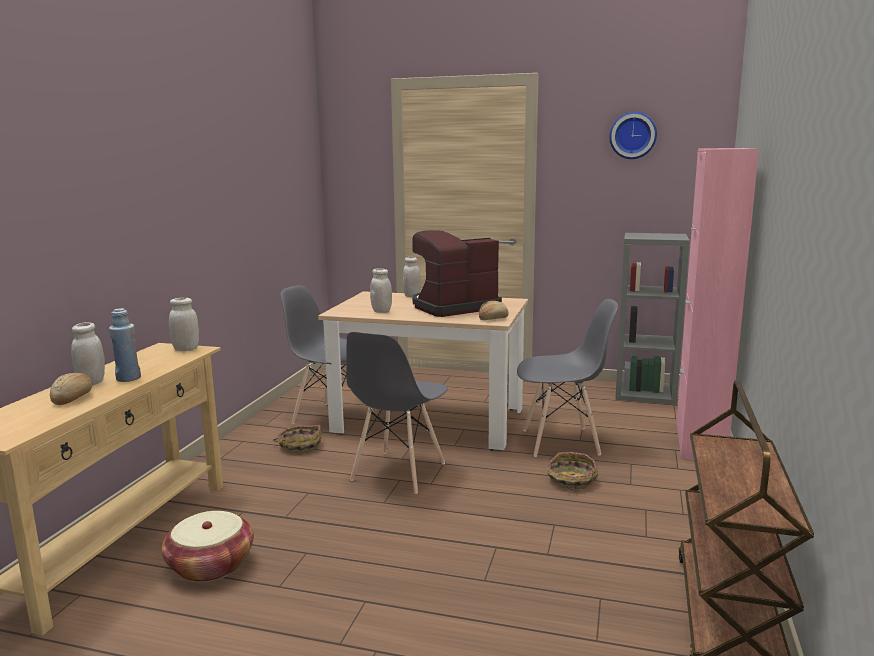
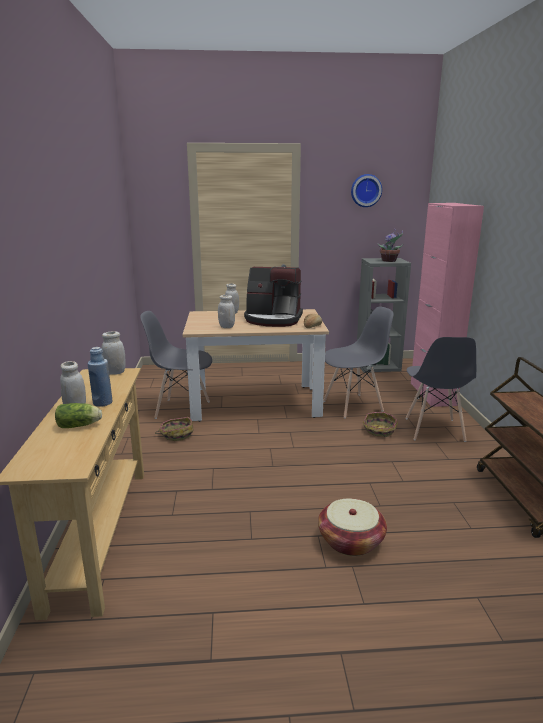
camera: 20 degrees left, 5 degrees up
(74, 398) = (80, 425): bread -> lettuce
(210, 565) = (188, 535): basket -> basket (351, 541)
(398, 472) = (264, 443): grey chair -> grey chair (434, 430)
(453, 307) = (273, 319): coffee machine -> coffee machine turned 120 degrees counterclockwise
(660, 237) = (390, 261): none -> potted plant

